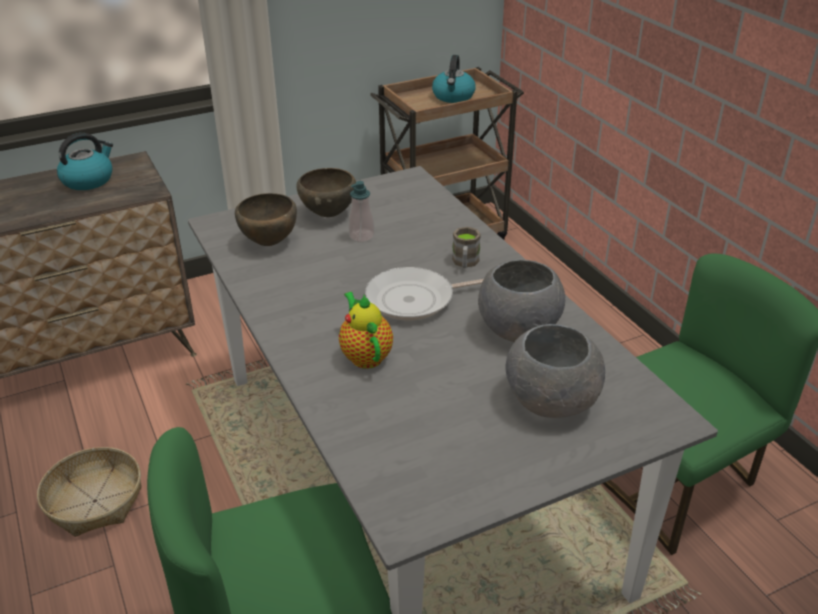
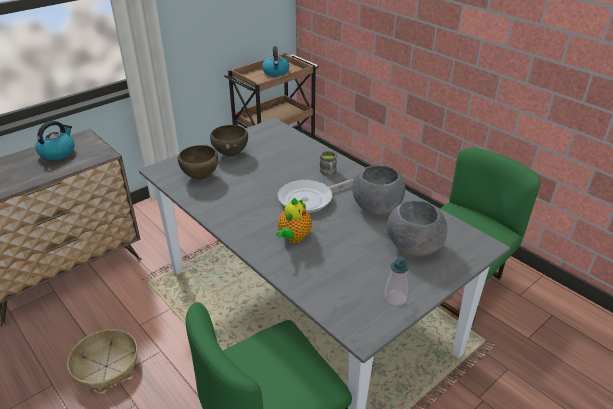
camera: 15 degrees left, 0 degrees up
(361, 236) = (258, 165): soap dispenser -> soap dispenser (395, 298)
(365, 355) = (293, 238): teapot -> teapot turned 120 degrees counterclockwise

